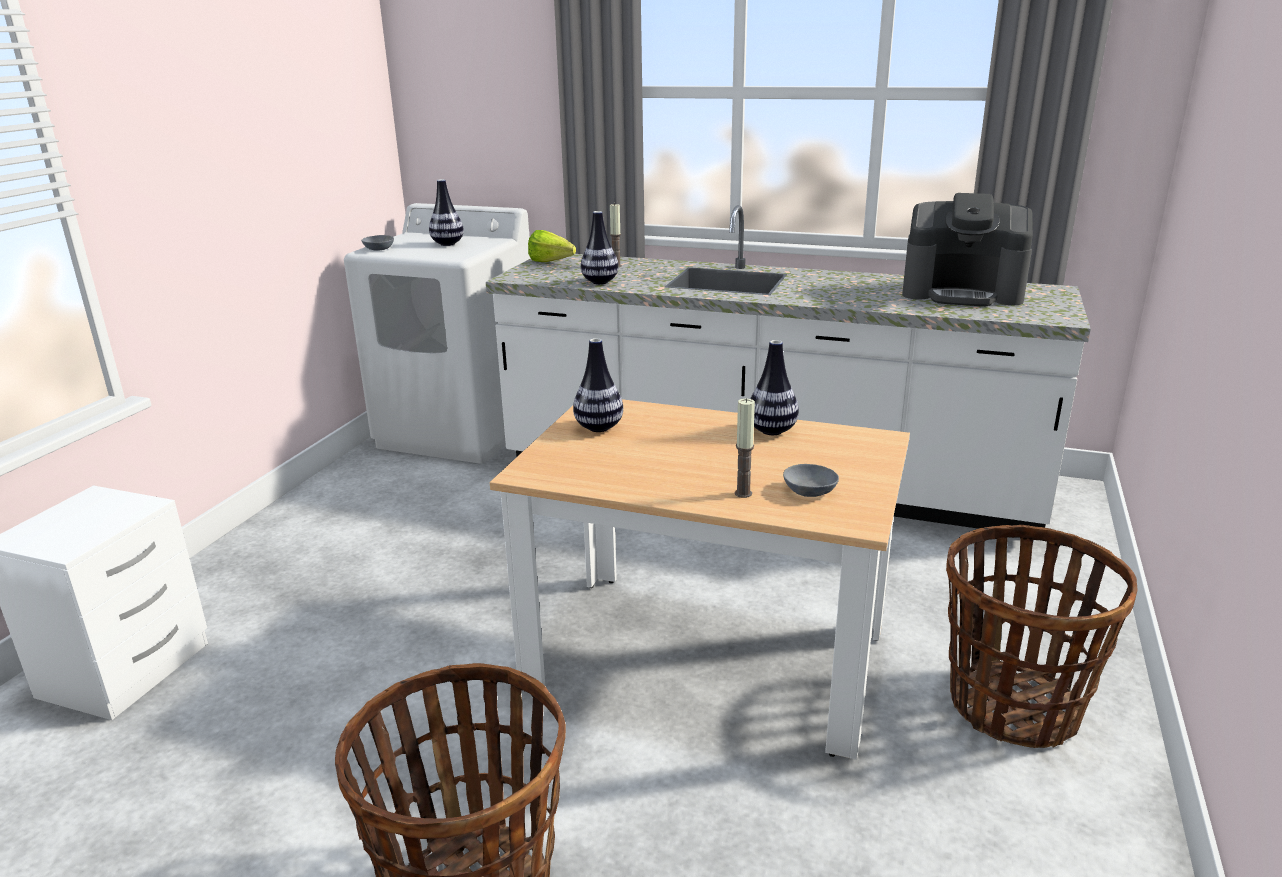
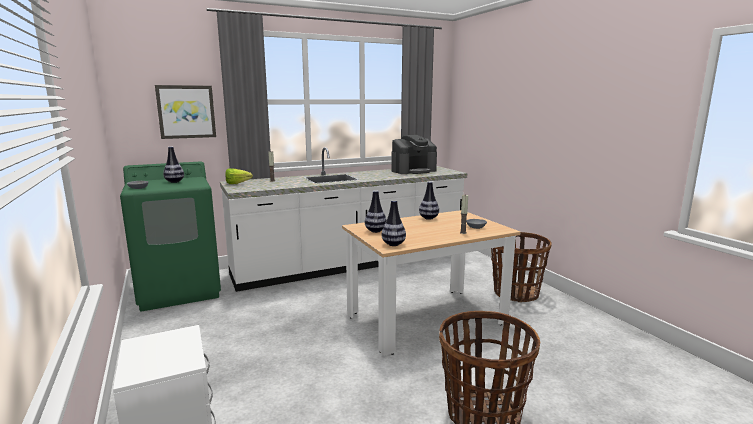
camera: 45 degrees left, 10 degrees down
(460, 431) = (180, 290): white washing machine -> green washing machine
(507, 110) = (186, 112): none -> picture
(600, 282) = (283, 185): vase -> vase (393, 244)

